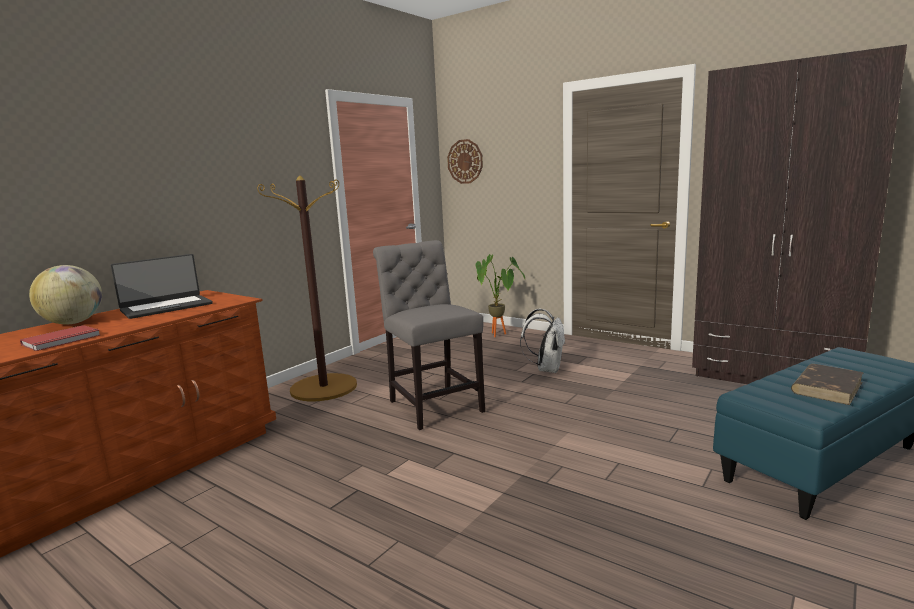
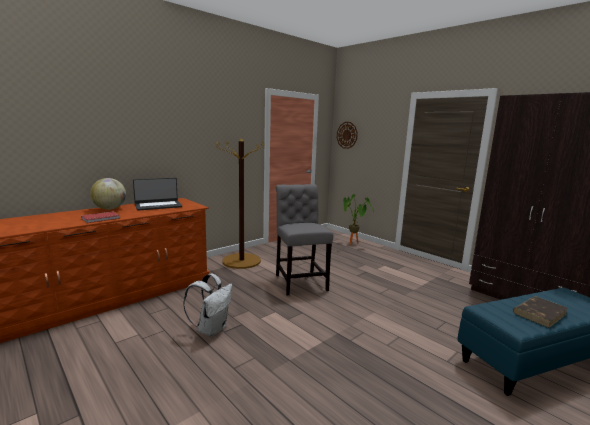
camera: 10 degrees right, 0 degrees up
(546, 369) = (375, 270): white backpack -> white backpack (211, 329)

